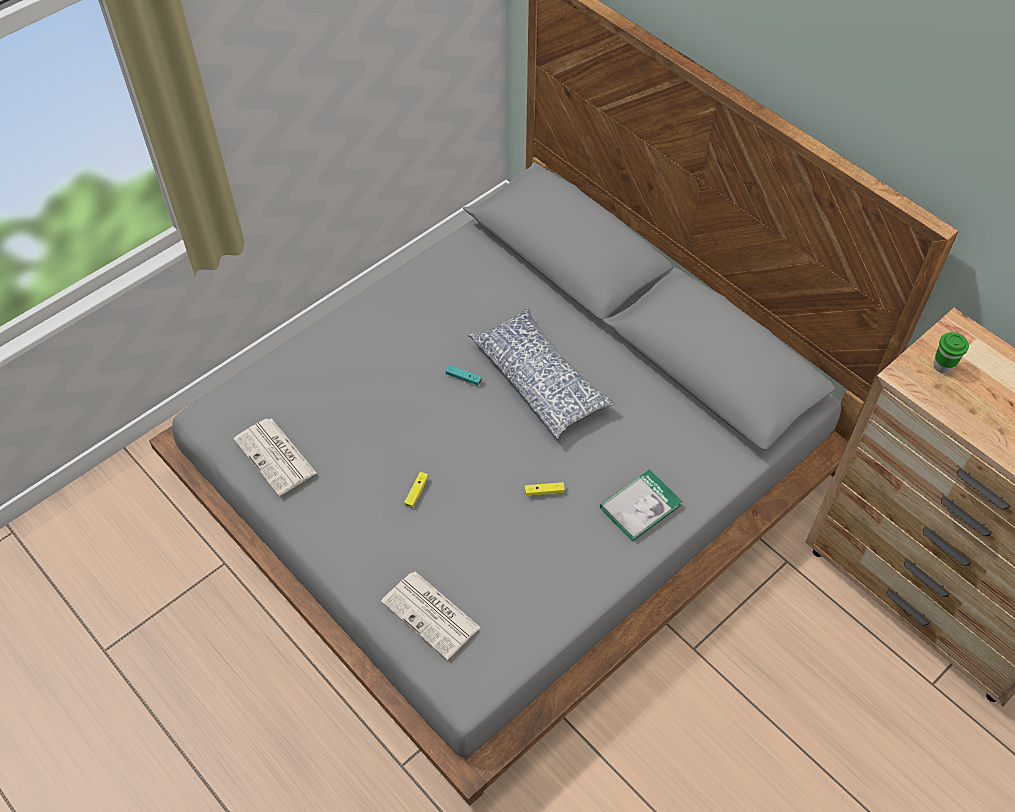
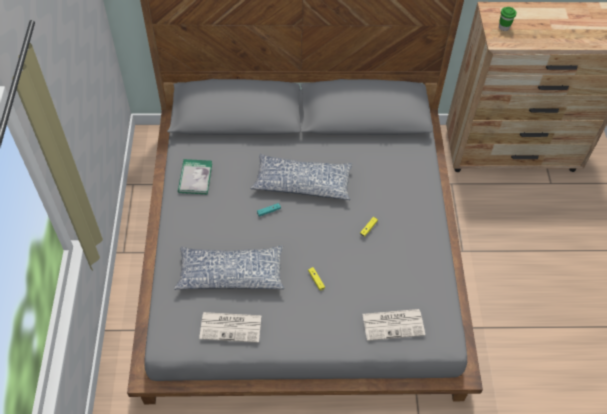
camera: 50 degrees left, 0 degrees up
(344, 405) = (231, 273): none -> pillow
(640, 506) = (412, 199): book -> book (195, 178)

